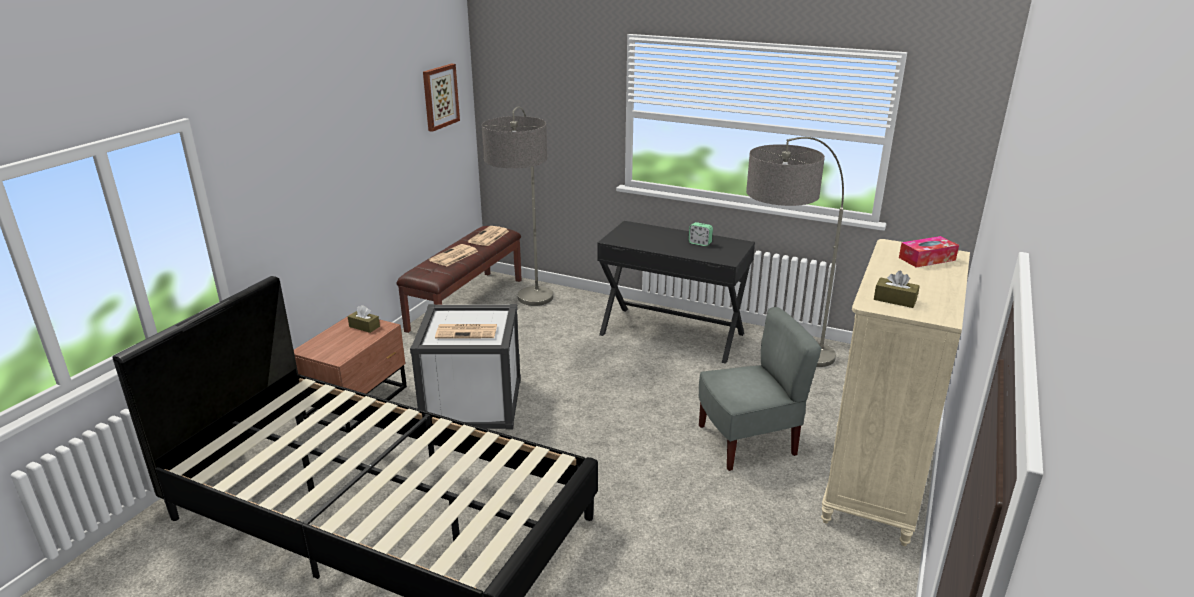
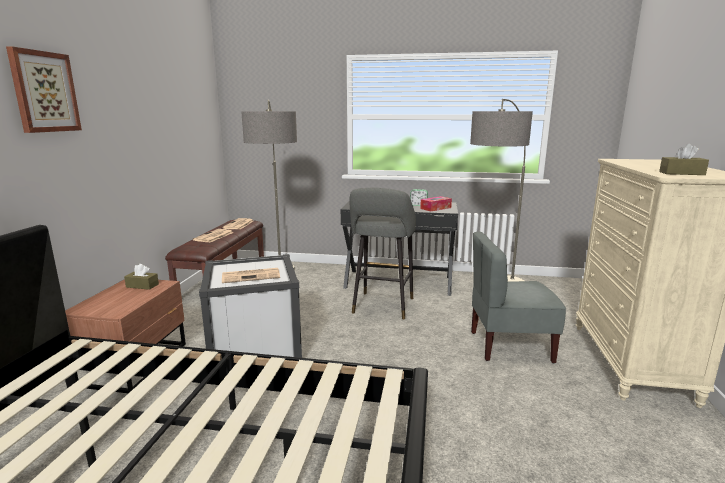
camera: 15 degrees left, 10 degrees down
(440, 97) = (196, 107): picture -> picture (44, 92)
(632, 369) = (382, 307): none -> grey stool
(748, 442) = (509, 346): grey chair -> grey chair turned 150 degrees counterclockwise
(927, 259) = (652, 162): tissue box -> tissue box (435, 208)

